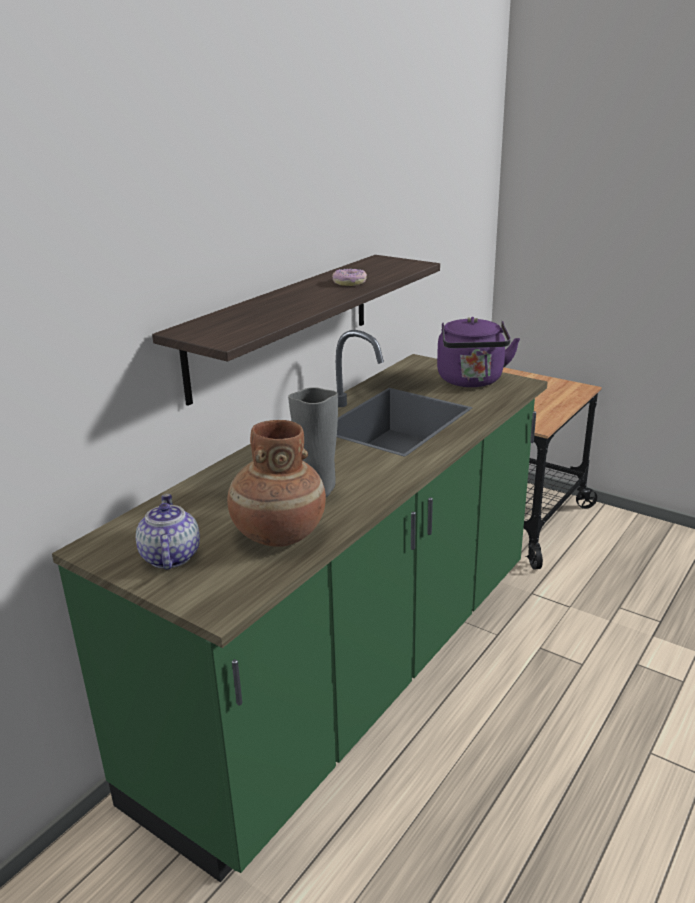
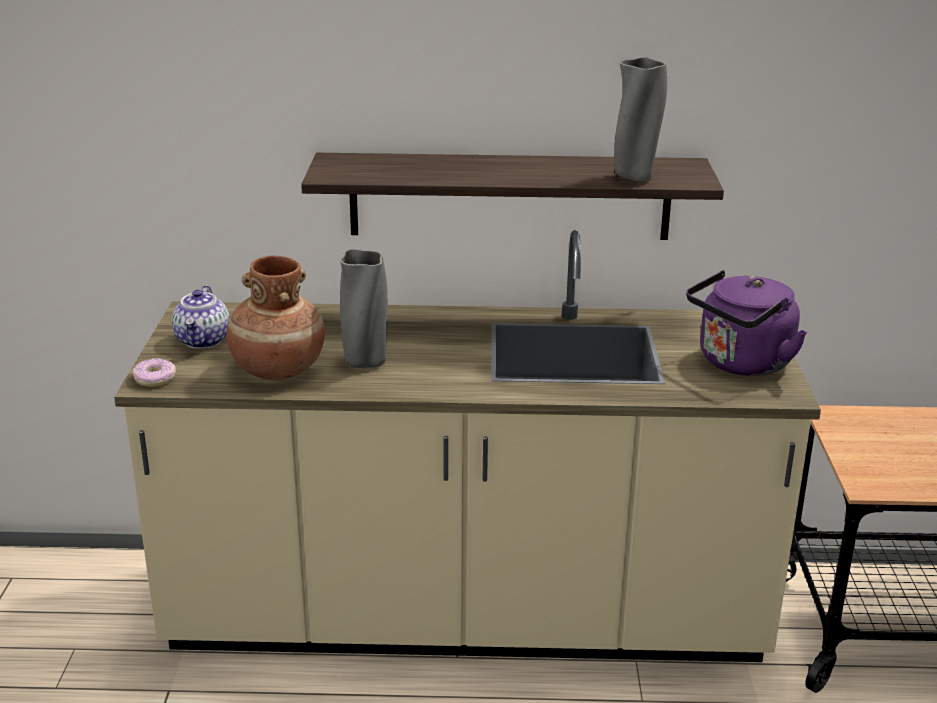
camera: 55 degrees right, 0 degrees up
(169, 556) = (203, 341): teapot -> teapot turned 135 degrees clockwise
(349, 282) = (570, 173): donut -> donut (155, 379)
(353, 676) = (466, 619): green counter -> beige counter
(386, 272) = (635, 177): none -> grey vase

